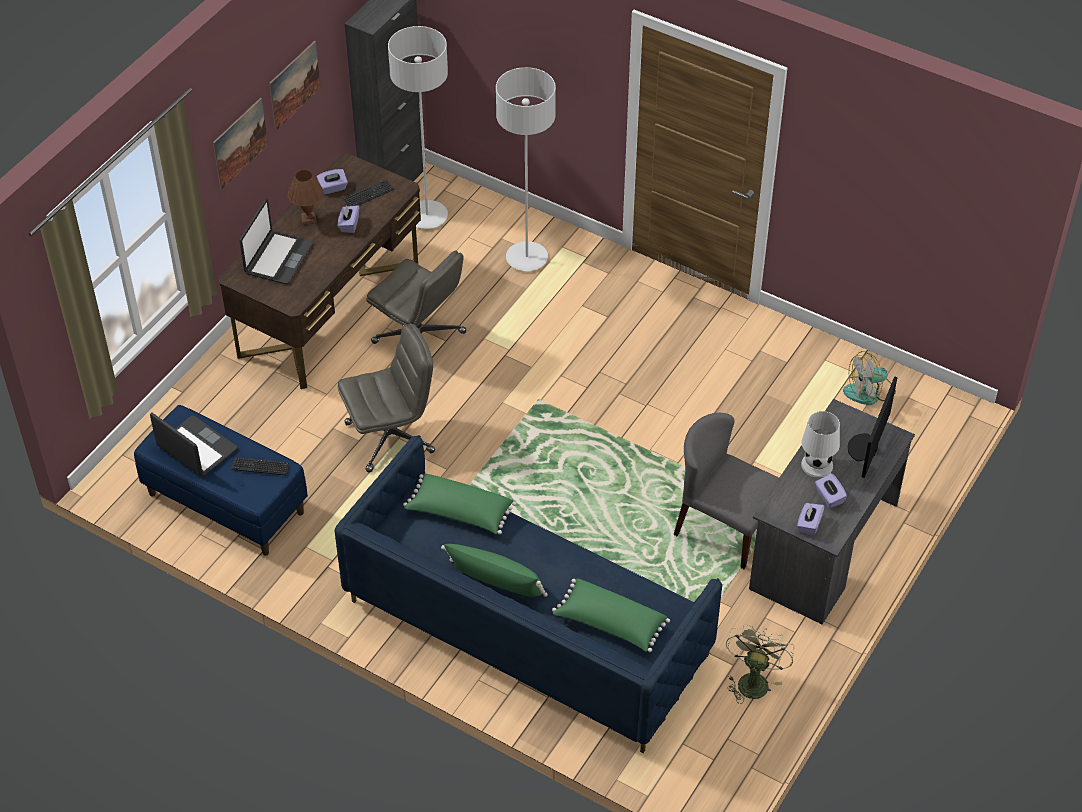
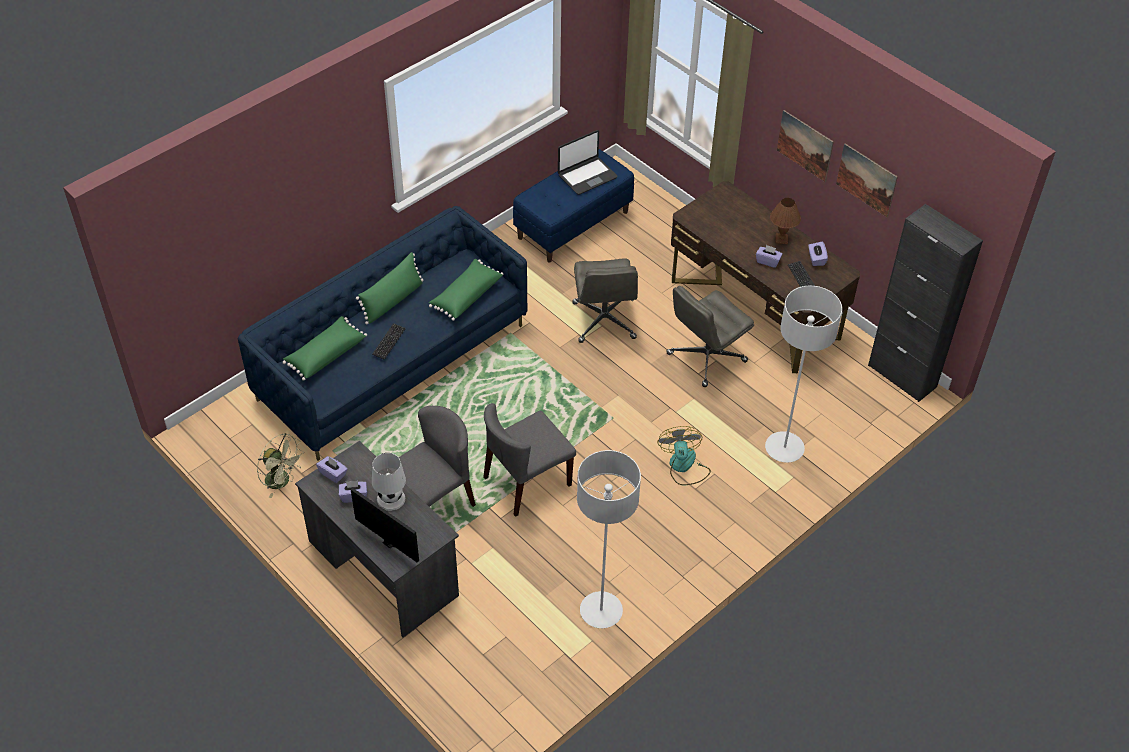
camera: 105 degrees right, 0 degrees up
(260, 467) = (556, 204): keyboard -> keyboard (389, 342)
(278, 258) = (739, 215): laptop -> none
(427, 216) = (854, 391): grey floor lamp -> grey floor lamp (601, 611)
(657, 453) = (527, 482): none -> grey chair
(869, 392) = (540, 663): fan -> fan (684, 466)

